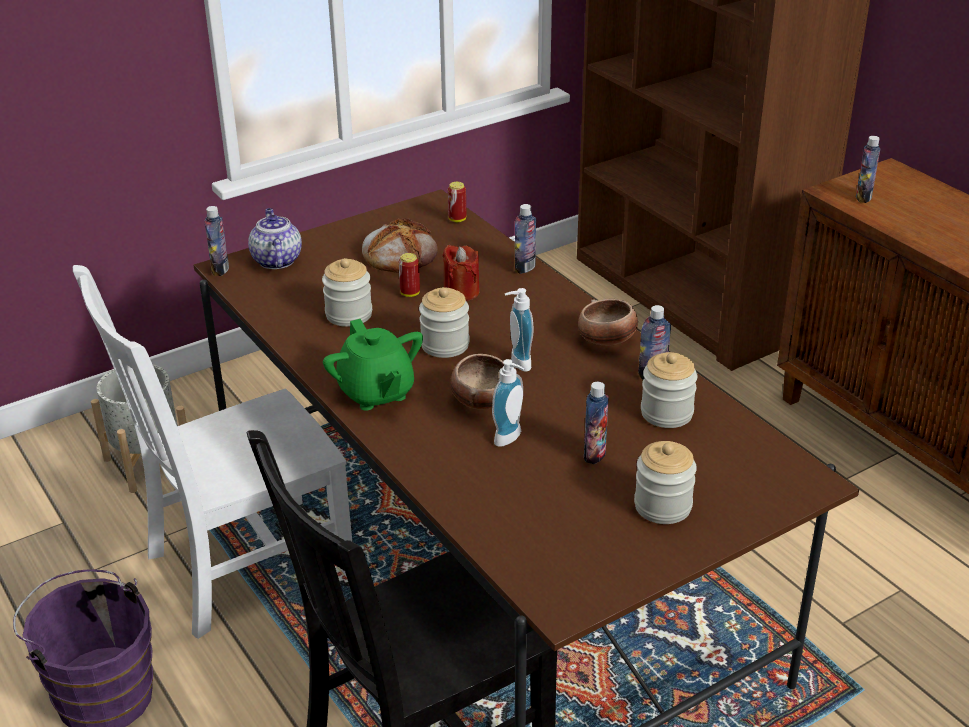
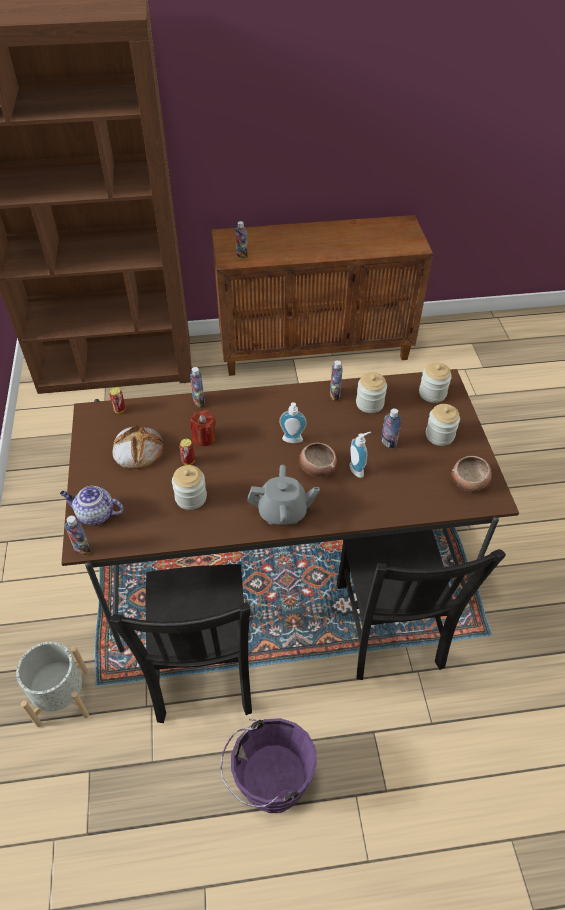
camera: 65 degrees left, 15 degrees up
(242, 566) = (203, 669): white chair -> black chair
(376, 393) = (283, 511): green teapot -> grey teapot
(445, 345) = (254, 464): jar -> jar (432, 393)
(607, 340) = (293, 398): bowl -> bowl (469, 482)

